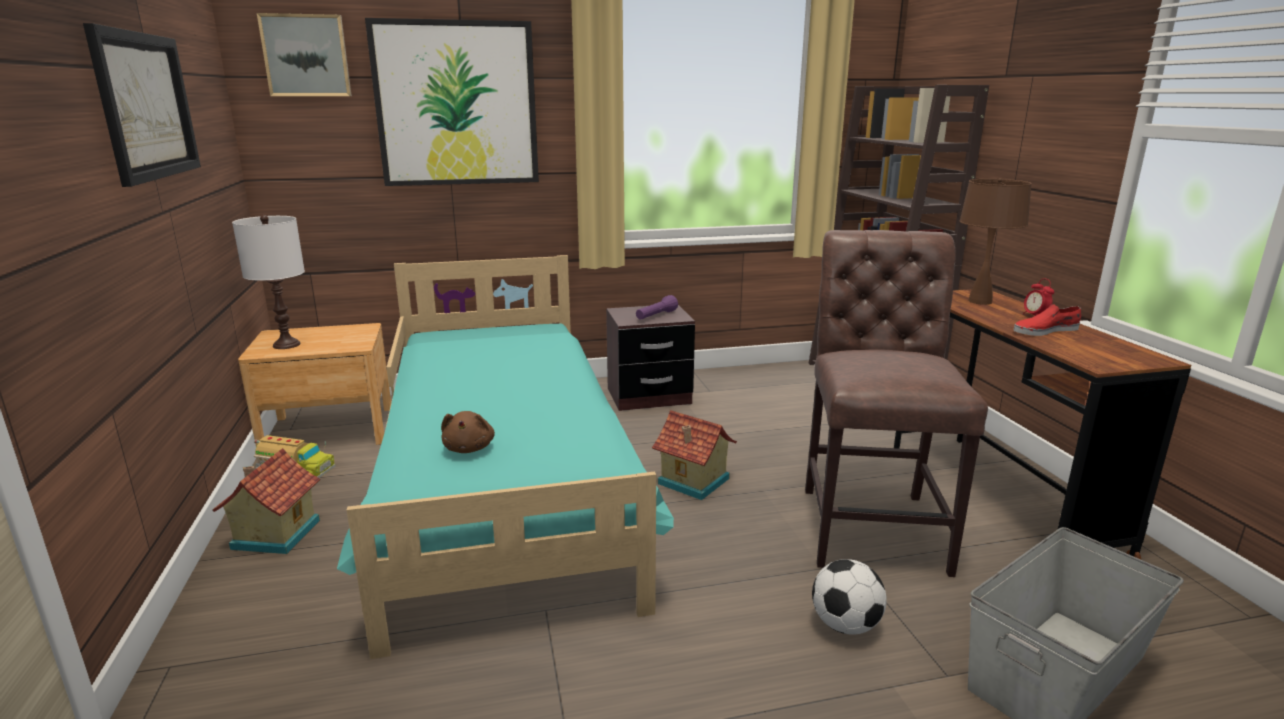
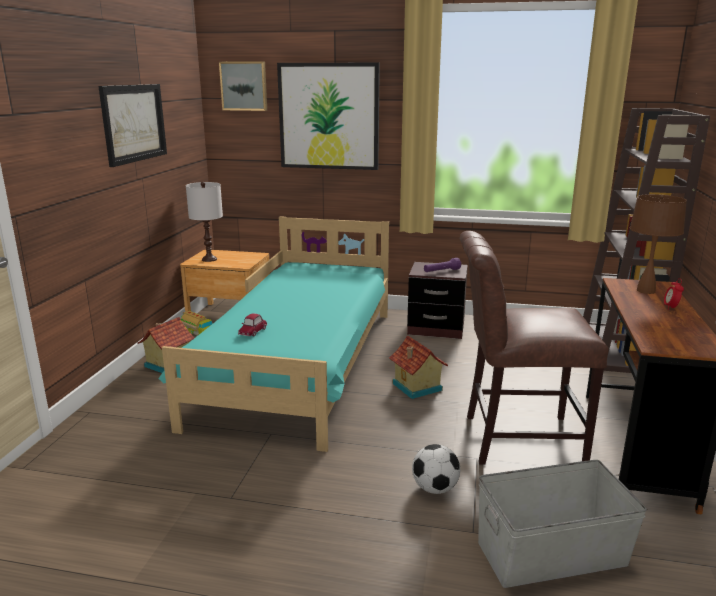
camera: 25 degrees right, 0 degrees up
(469, 448) = (252, 331): brown plush toy -> toy car
(871, 523) = (515, 439): brown chair -> brown chair turned 120 degrees counterclockwise
(1045, 330) = (658, 318): red shoe -> none

